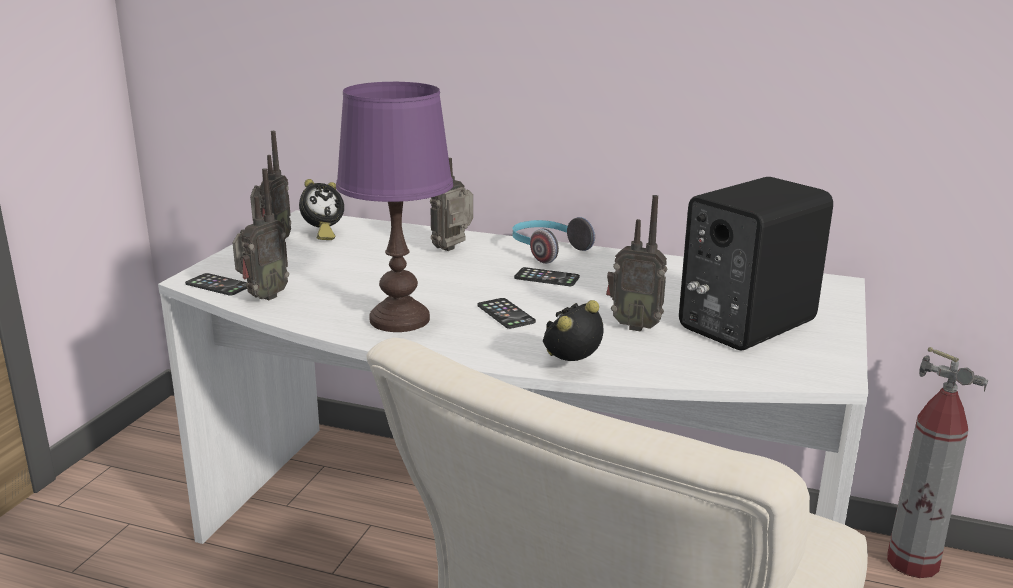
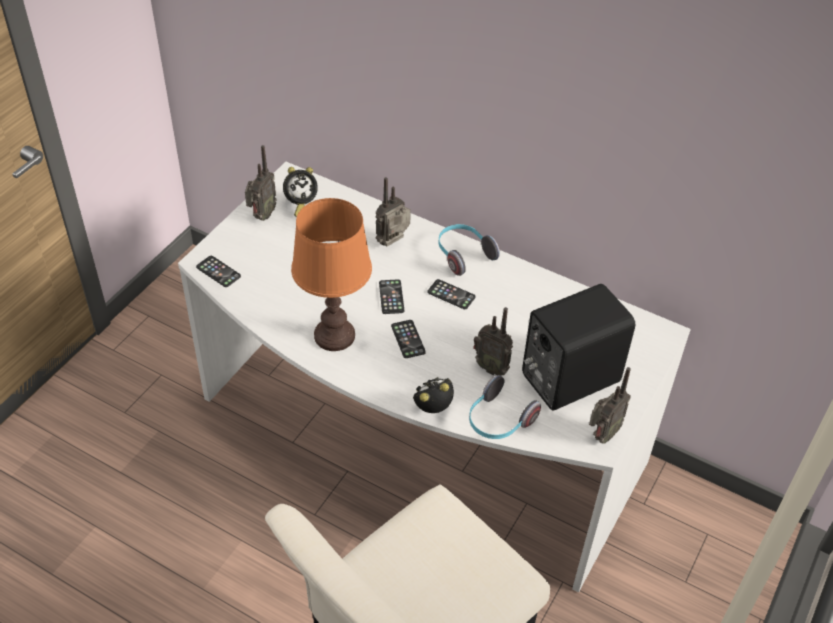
camera: 10 degrees right, 25 degrees up
(262, 297) = (247, 293): radio -> radio (602, 435)
(399, 320) = (334, 336): purple table lamp -> orange table lamp
(467, 285) = (391, 297): none -> phone
(673, 368) = (498, 421): none -> headphones
(913, 562) = (700, 502): fire extinguisher -> none

